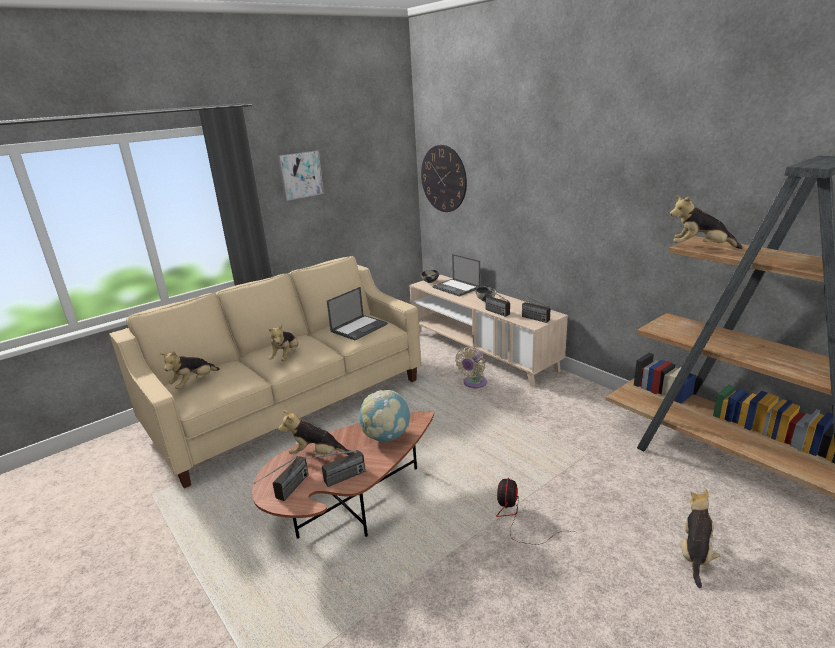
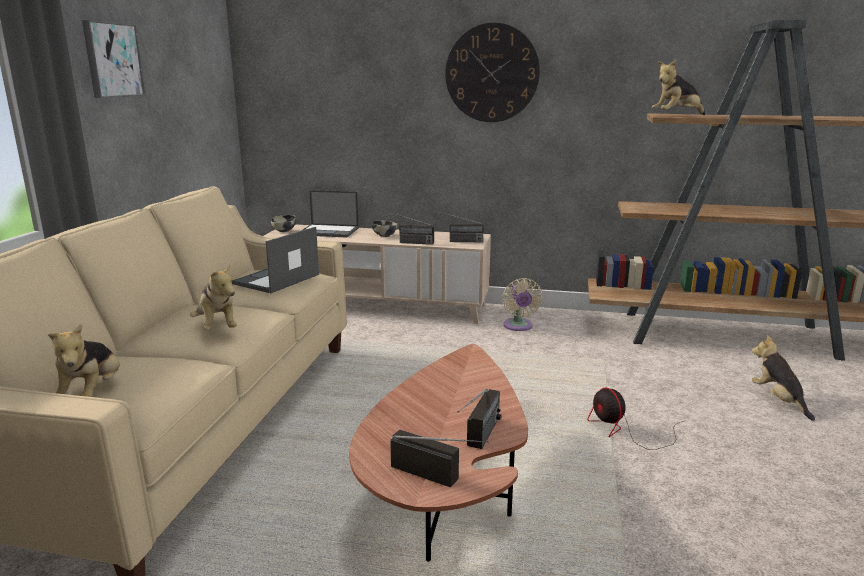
camera: 40 degrees left, 5 degrees down
(286, 494) = (441, 477): radio -> radio turned 45 degrees counterclockwise
(317, 455) = (409, 425): plush toy -> none
(359, 327) = (276, 279): laptop -> laptop turned 150 degrees counterclockwise
(386, 436) = (464, 380): globe -> none
(443, 179) = (286, 90): wall clock -> wall clock (492, 73)
(473, 383) = (413, 336): beige fan -> beige fan (518, 326)

